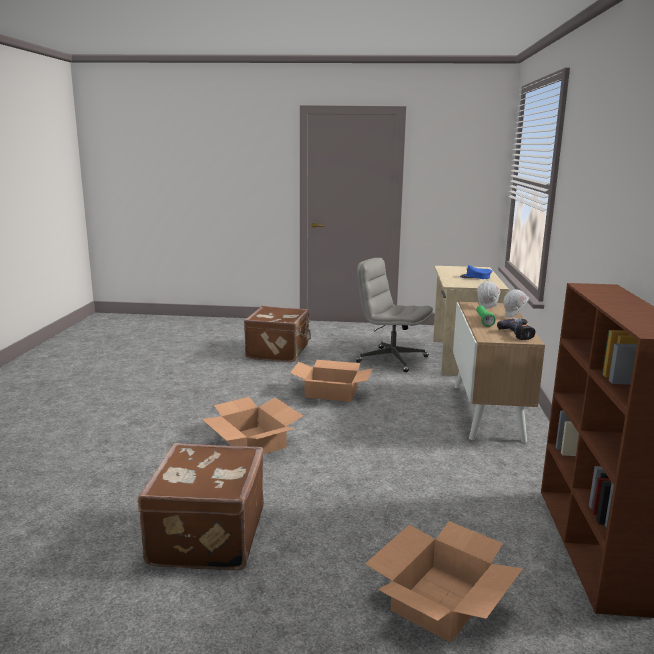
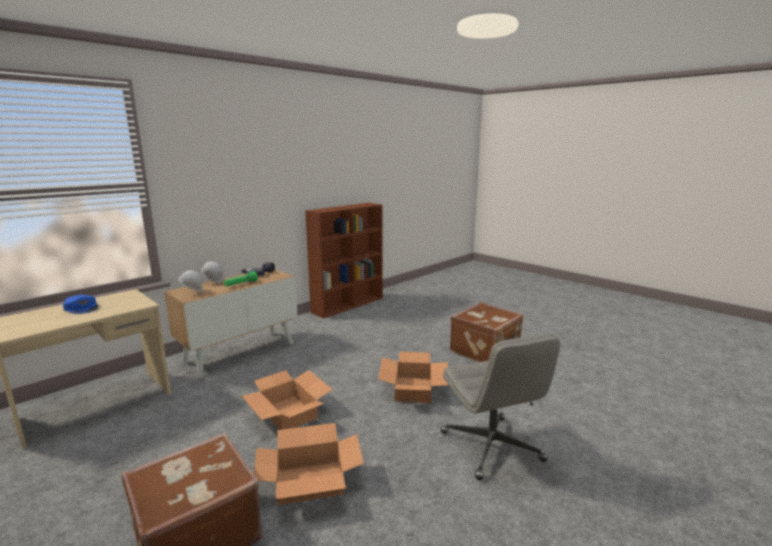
camera: 140 degrees left, 0 degrees up
(391, 359) = (144, 436): grey office chair -> grey office chair (492, 447)
(440, 601) = (420, 311): cardboard box -> cardboard box (310, 481)

